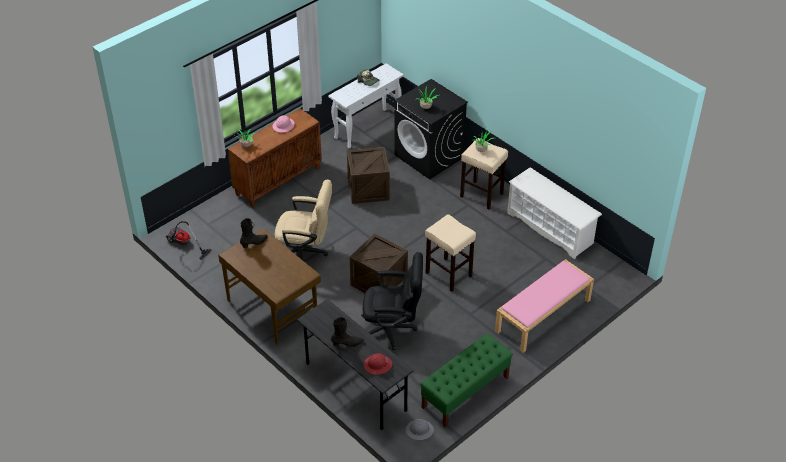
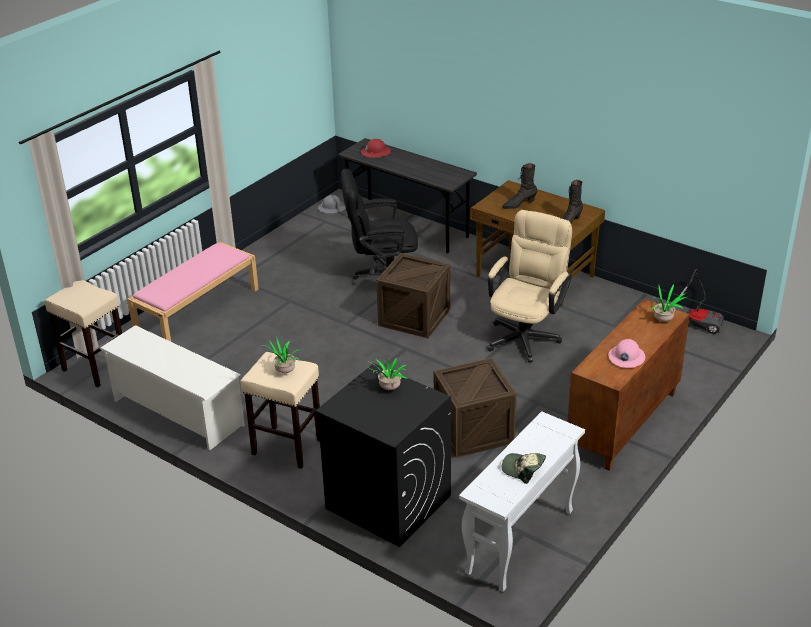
camera: 170 degrees right, 10 degrees down
(305, 253) = (526, 335): beige office chair -> beige office chair turned 120 degrees clockwise
(347, 344) = (413, 162): black boot -> black boot (519, 204)
(448, 274) = (324, 336): beige stool -> beige stool (96, 368)
(465, 393) = (288, 237): green bench -> none

